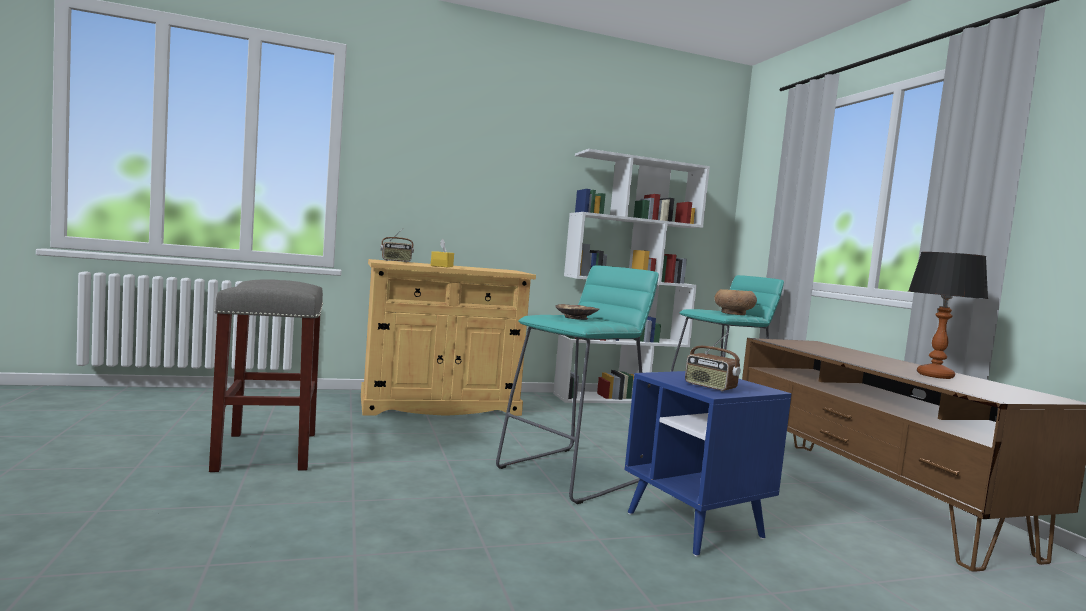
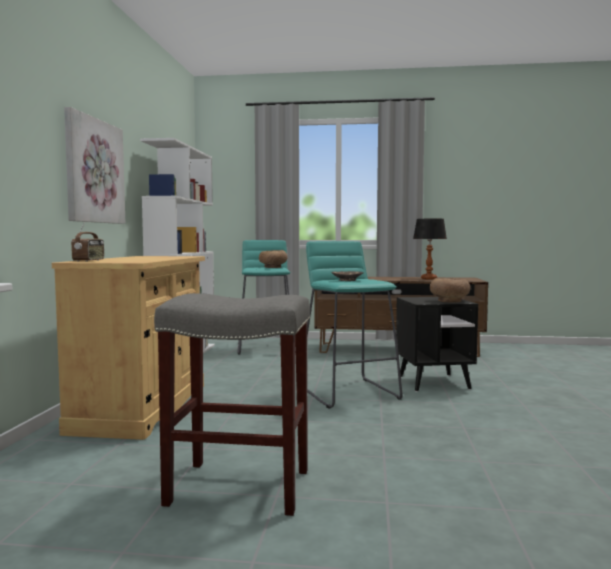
camera: 65 degrees left, 0 degrees up
(442, 266) = (149, 259): yellow tissue box -> none
(484, 188) = (93, 171): none -> picture
(694, 525) = (433, 383): blue side table -> black side table
(709, 387) = (449, 301): radio -> brown bowl

